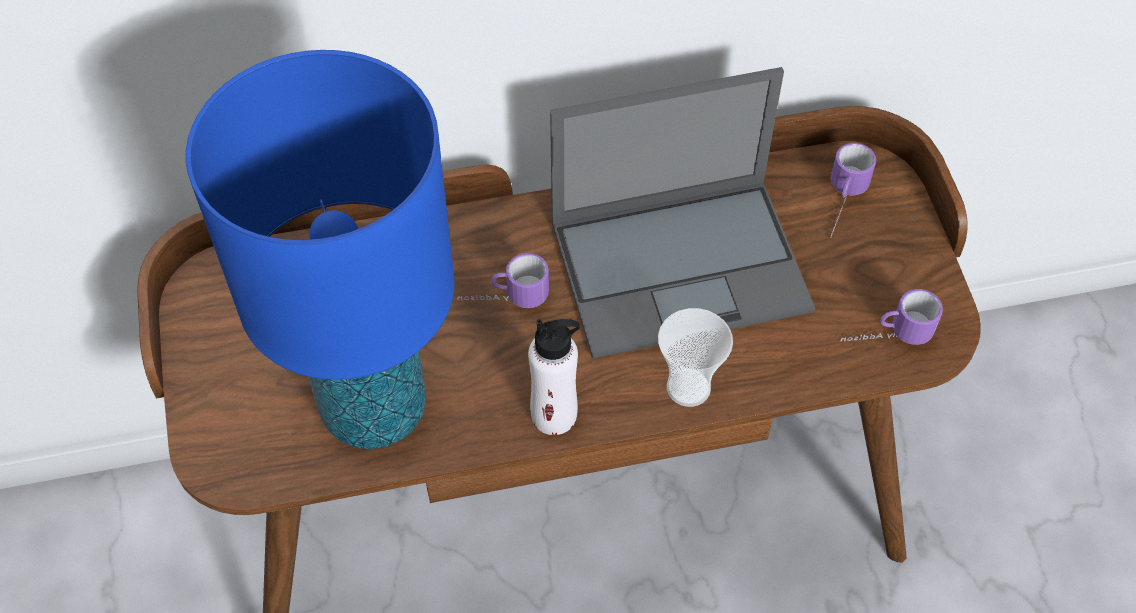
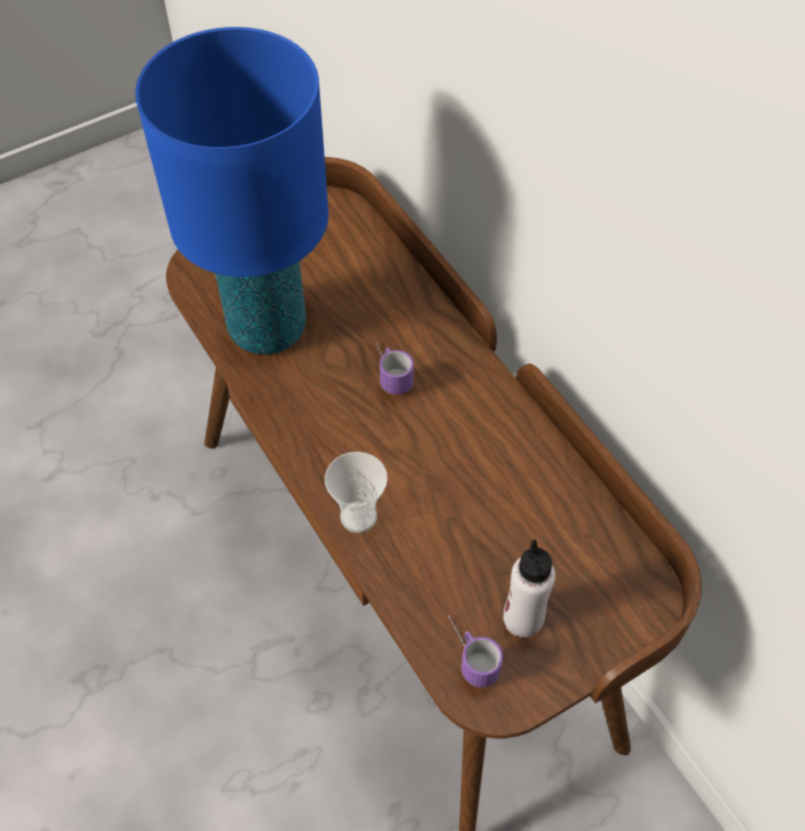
camera: 70 degrees right, 0 degrees up
(554, 415) = (301, 435): white bottle -> white bottle (523, 619)
(682, 265) = (475, 480): laptop -> none
(841, 206) = (596, 584): mug -> none

